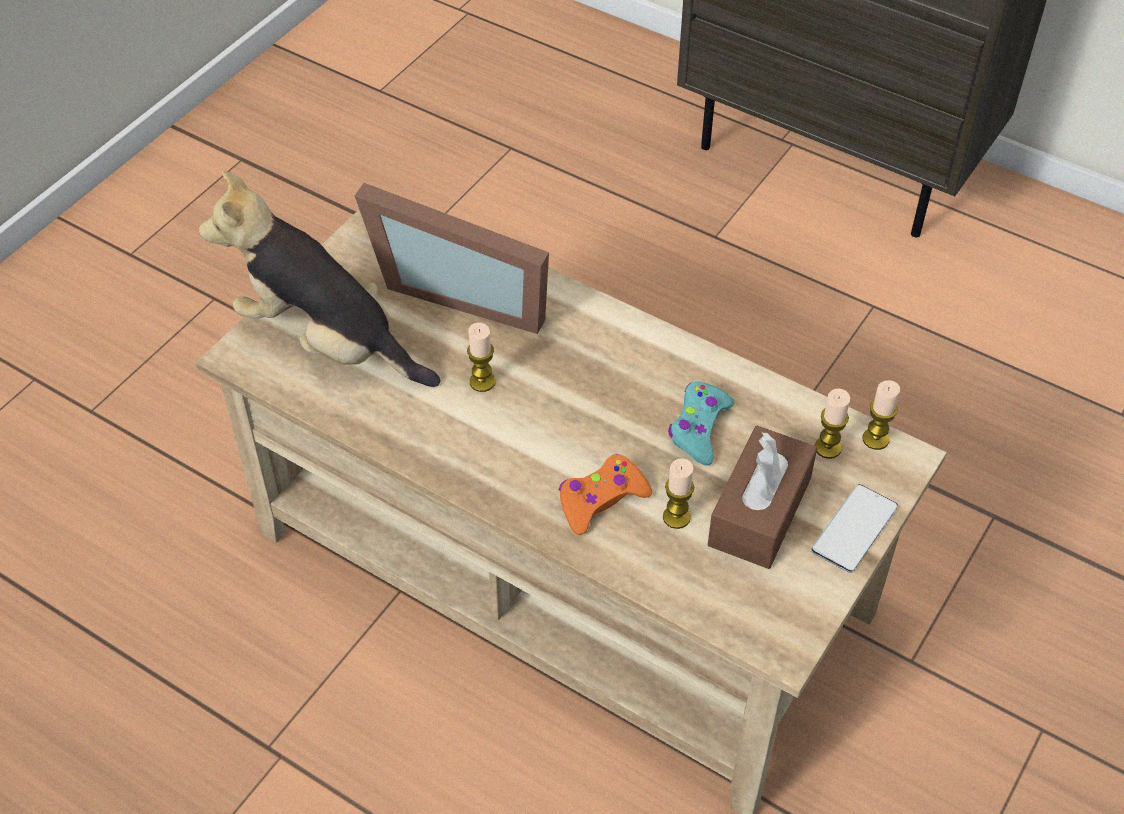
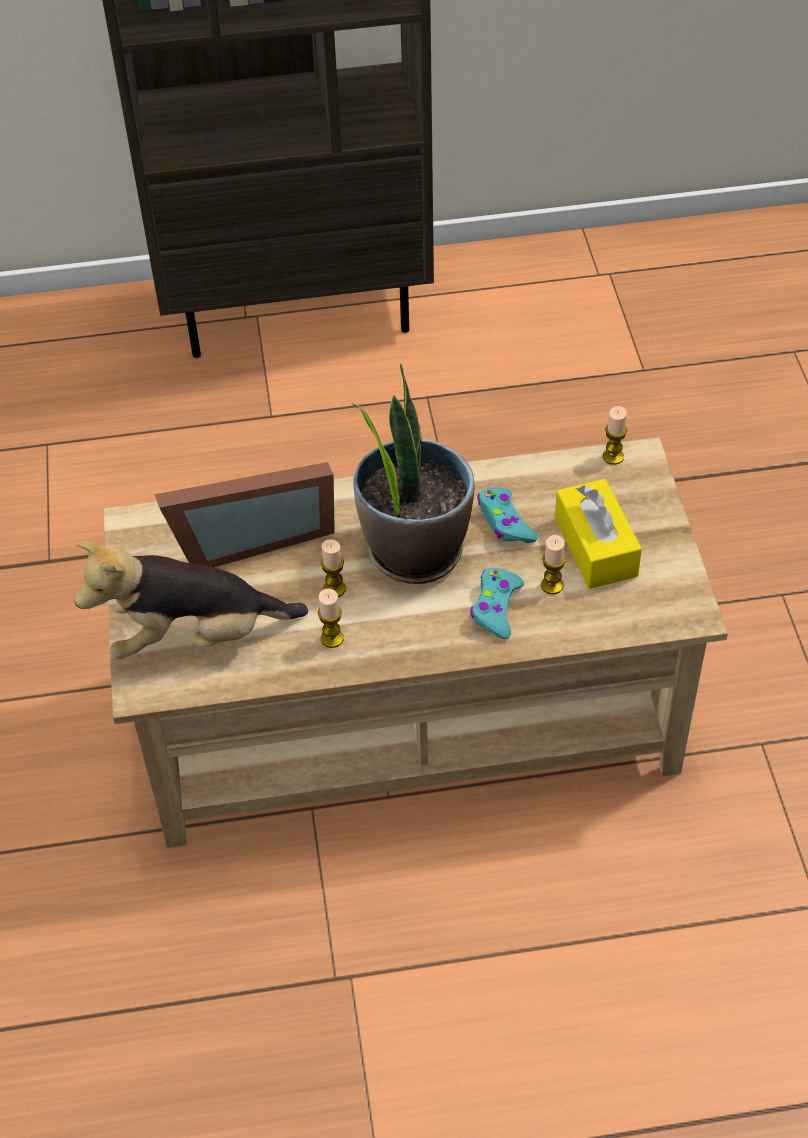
camera: 40 degrees left, 0 degrees up
(588, 396) = (414, 550): none -> potted plant
(601, 500) = (496, 608): orange game controller -> turquoise game controller
(759, 512) = (595, 547): brown tissue box -> yellow tissue box
(827, 448) = (592, 481): candle -> candle (332, 638)
(854, 529) = (658, 518): phone -> none

